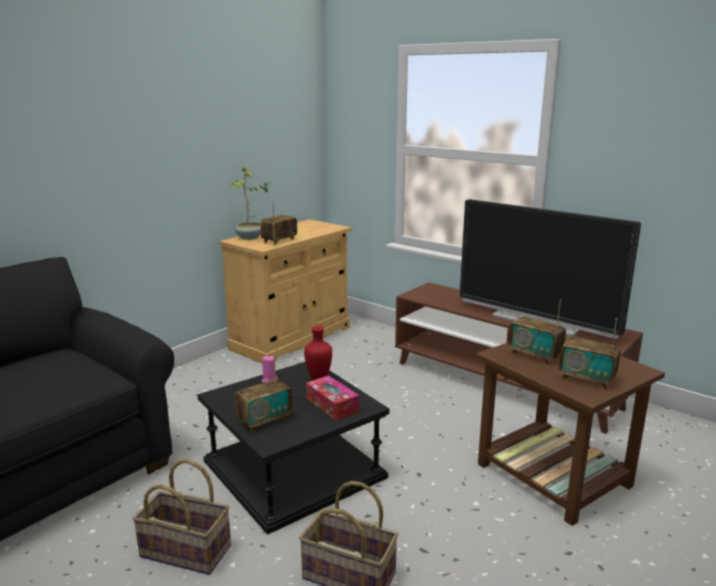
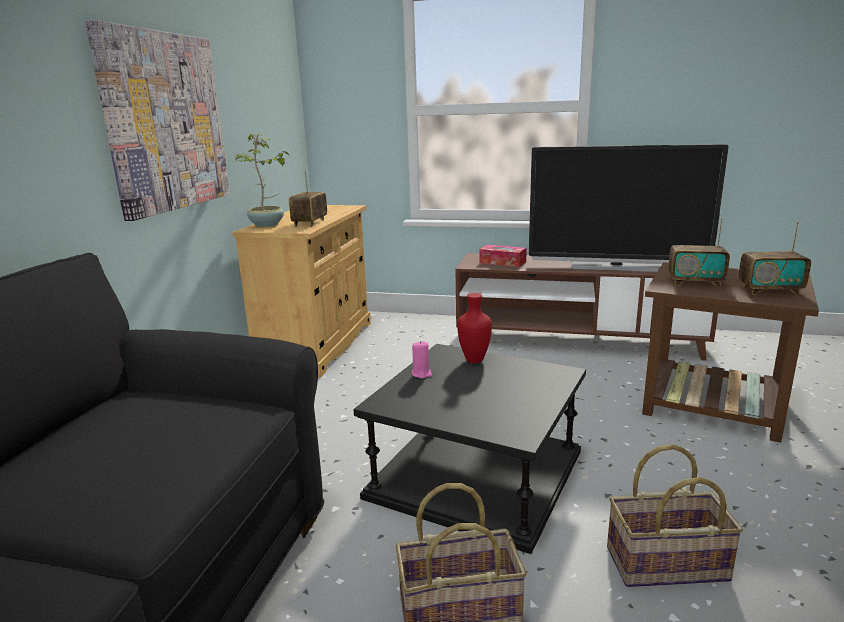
camera: 25 degrees left, 0 degrees up
(163, 162) = (165, 122): none -> picture
(265, 420) = (477, 414): radio -> none
(332, 405) = (525, 380): tissue box -> tissue box (502, 262)

